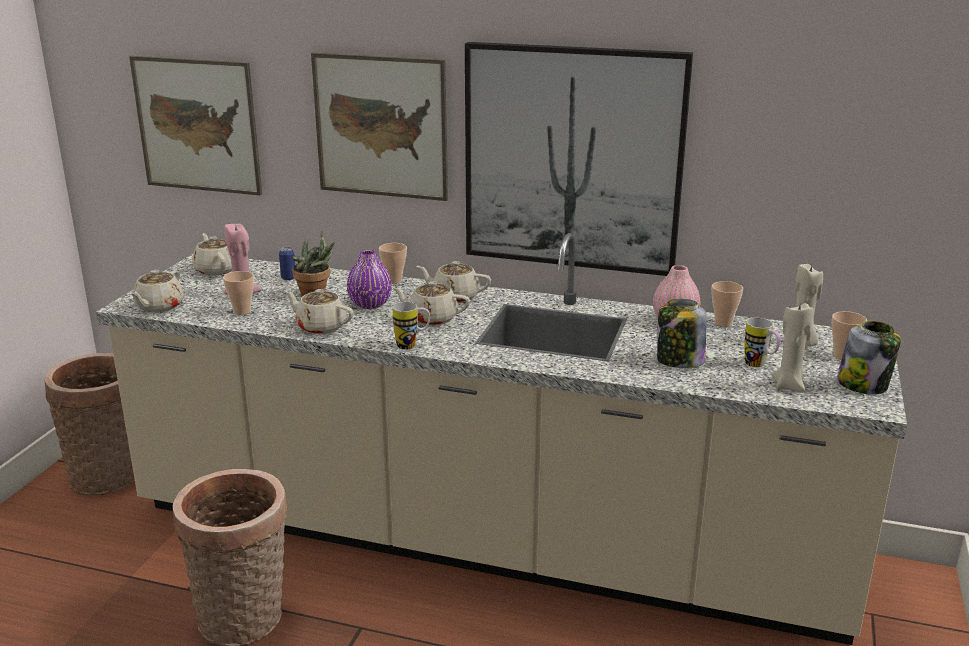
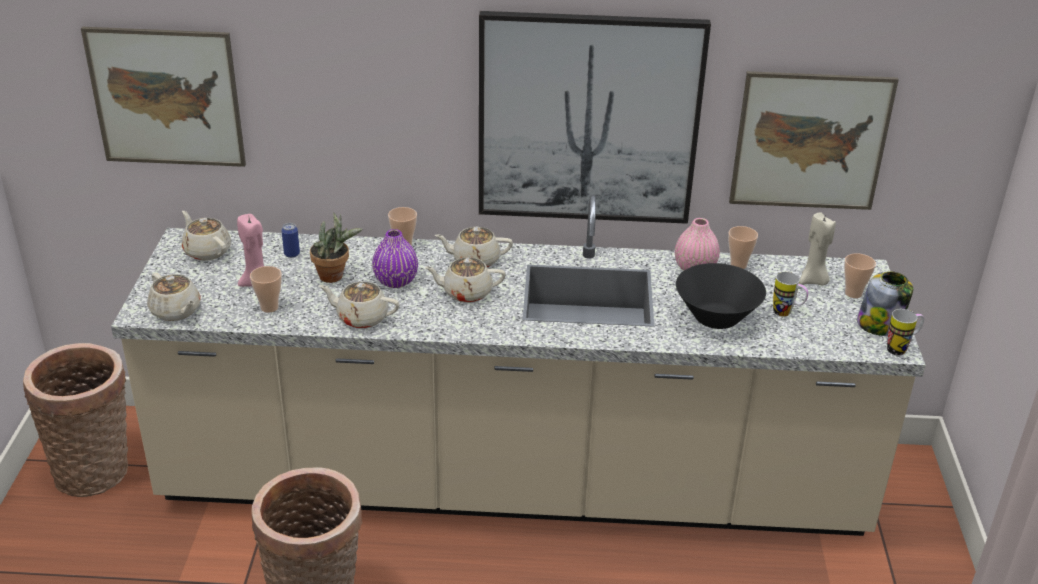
camera: 15 degrees left, 10 degrees up
(158, 307) = (176, 311): beige teapot -> beige teapot turned 45 degrees counterclockwise
(381, 127) = (383, 94): picture -> picture (810, 141)
(412, 345) = (464, 330): mug -> mug (901, 349)
(679, 361) = (716, 318): jar -> black bowl
(789, 386) = (819, 335): beige candle -> none

